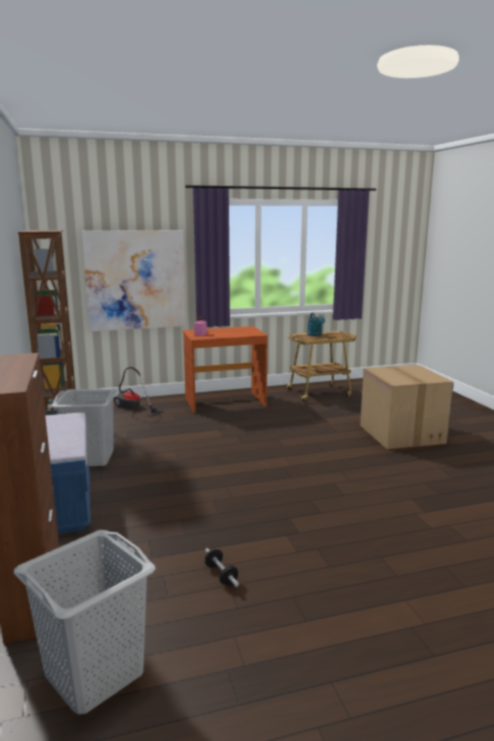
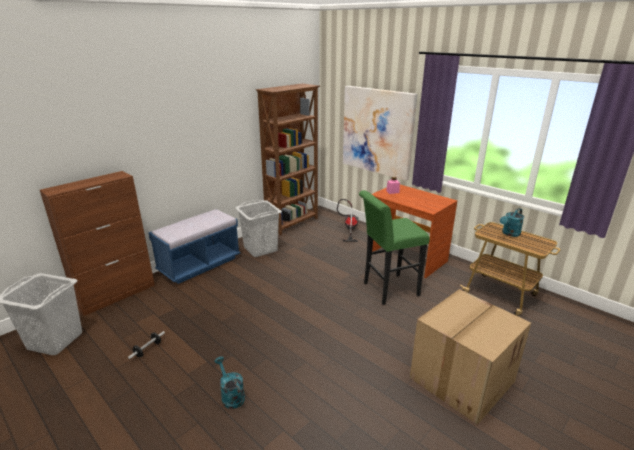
camera: 60 degrees right, 10 degrees up
(265, 423) = (387, 290): none -> green stool
(353, 530) = (231, 395): none -> turquoise watering can

